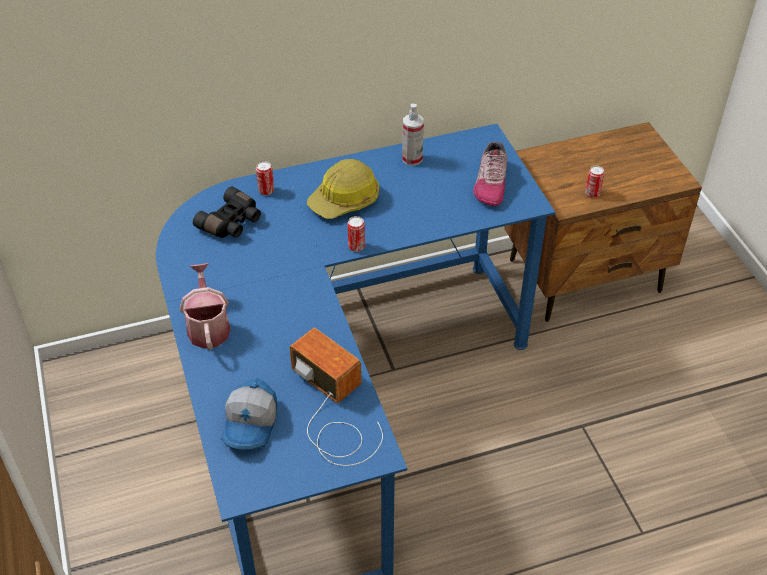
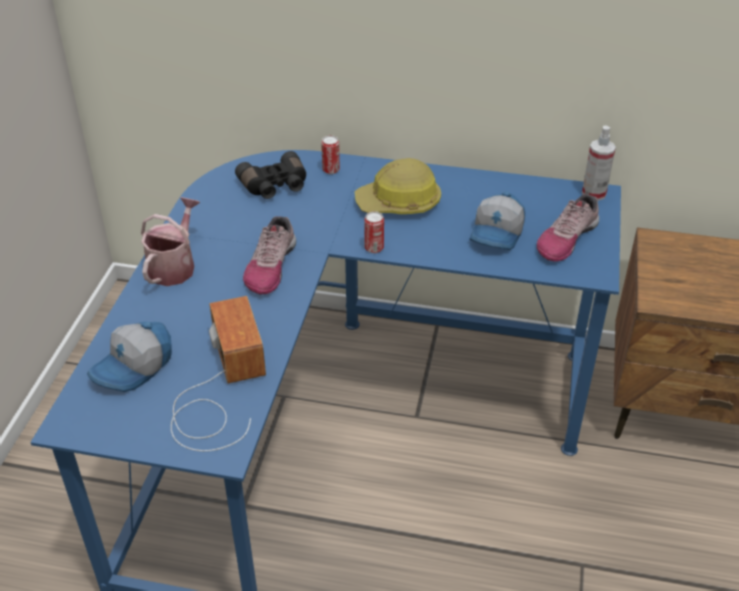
camera: 30 degrees right, 5 degrees down
(287, 295) = (270, 266): none -> shoe
(412, 159) = (499, 189): spray bottle -> spray bottle (593, 193)
(439, 198) = (498, 233): none -> cap
(592, 193) = (699, 299): can -> none

